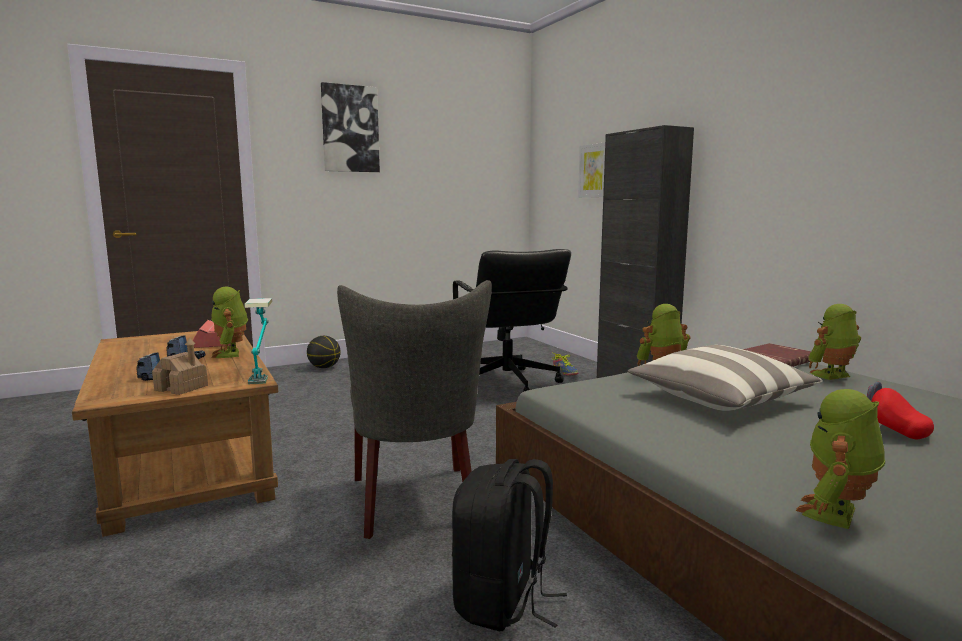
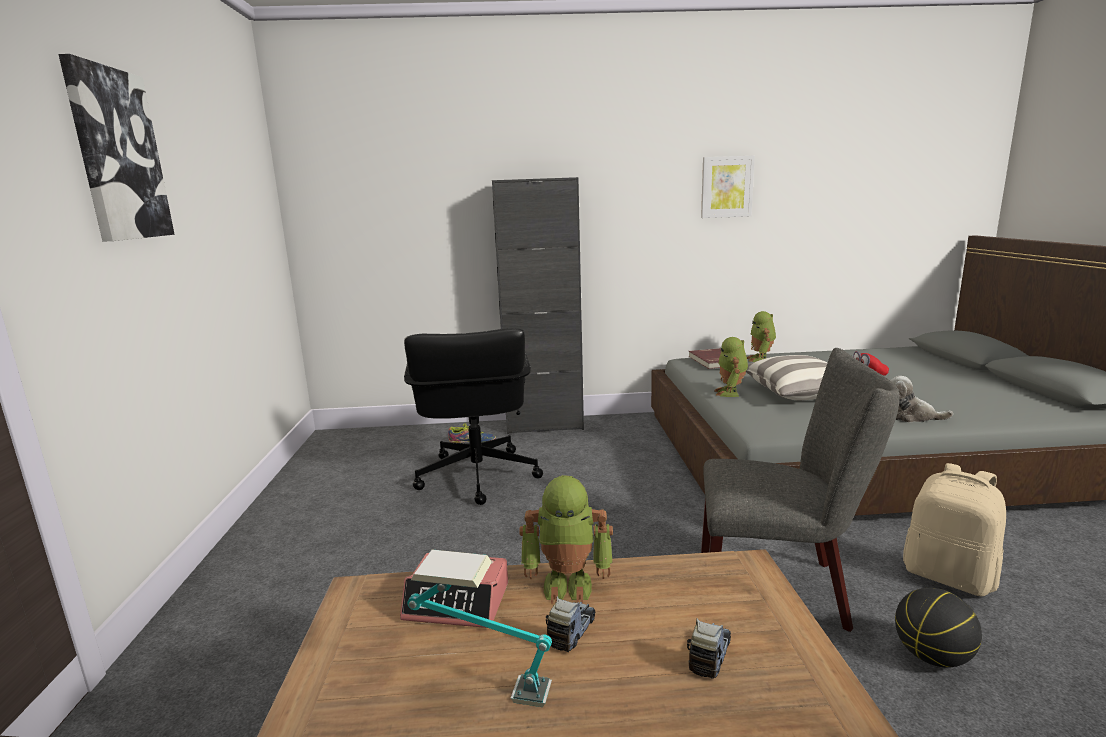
camera: 65 degrees left, 5 degrees up
(181, 388) = (775, 628): toy house -> none
(262, 373) = (709, 558): table lamp -> table lamp (482, 685)
(324, 367) = (218, 599): basketball -> basketball (932, 657)
(503, 602) = (949, 576): black backpack -> beige backpack
(507, 384) = (476, 476): black office chair -> black office chair turned 75 degrees clockwise
(595, 171) = (427, 216): picture -> picture (726, 187)
(714, 451) = (910, 416): none -> plush toy
(836, 514) = (999, 415): toy robot -> none

